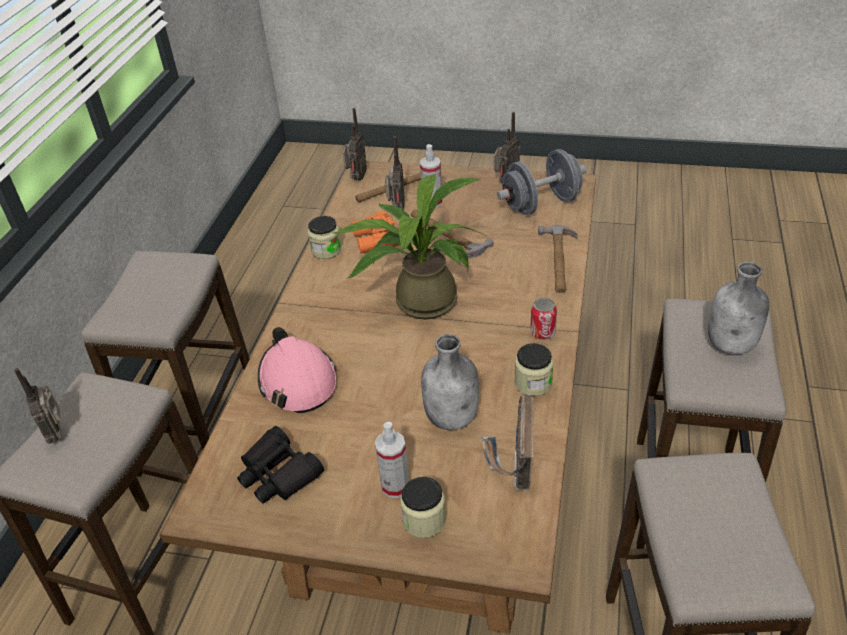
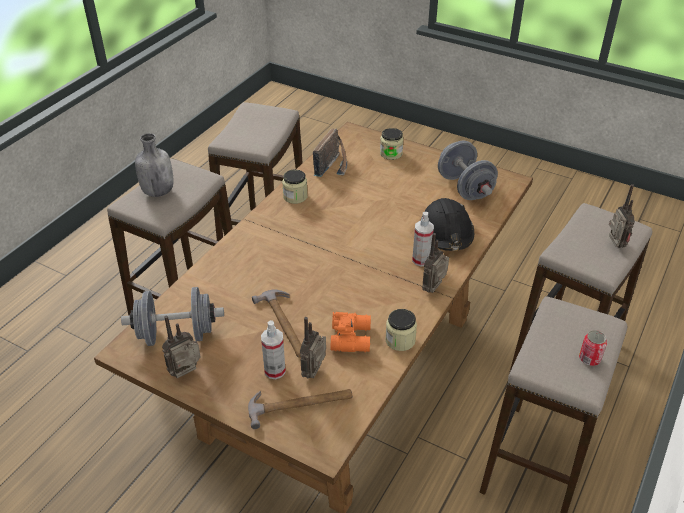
camera: 165 degrees left, 0 degrees up
(278, 474) = (465, 187): black binoculars -> grey dumbbell
(297, 381) = (446, 233): pink hard hat -> black hard hat
(356, 178) = (339, 437): radio -> radio (434, 289)
(395, 486) = (400, 169): spray bottle -> spray bottle (421, 260)
(418, 301) = (339, 268): potted plant -> none
(452, 417) = (354, 191): grey bottle -> none
(542, 332) = (266, 223): can -> can (589, 359)
(559, 261) = (211, 272): hammer -> none

